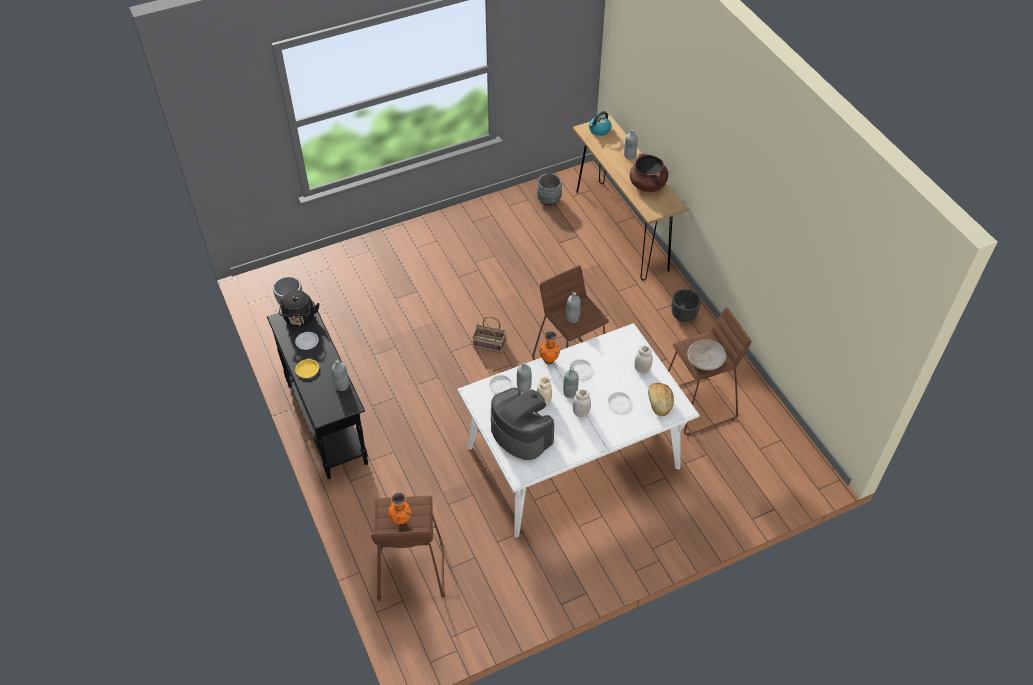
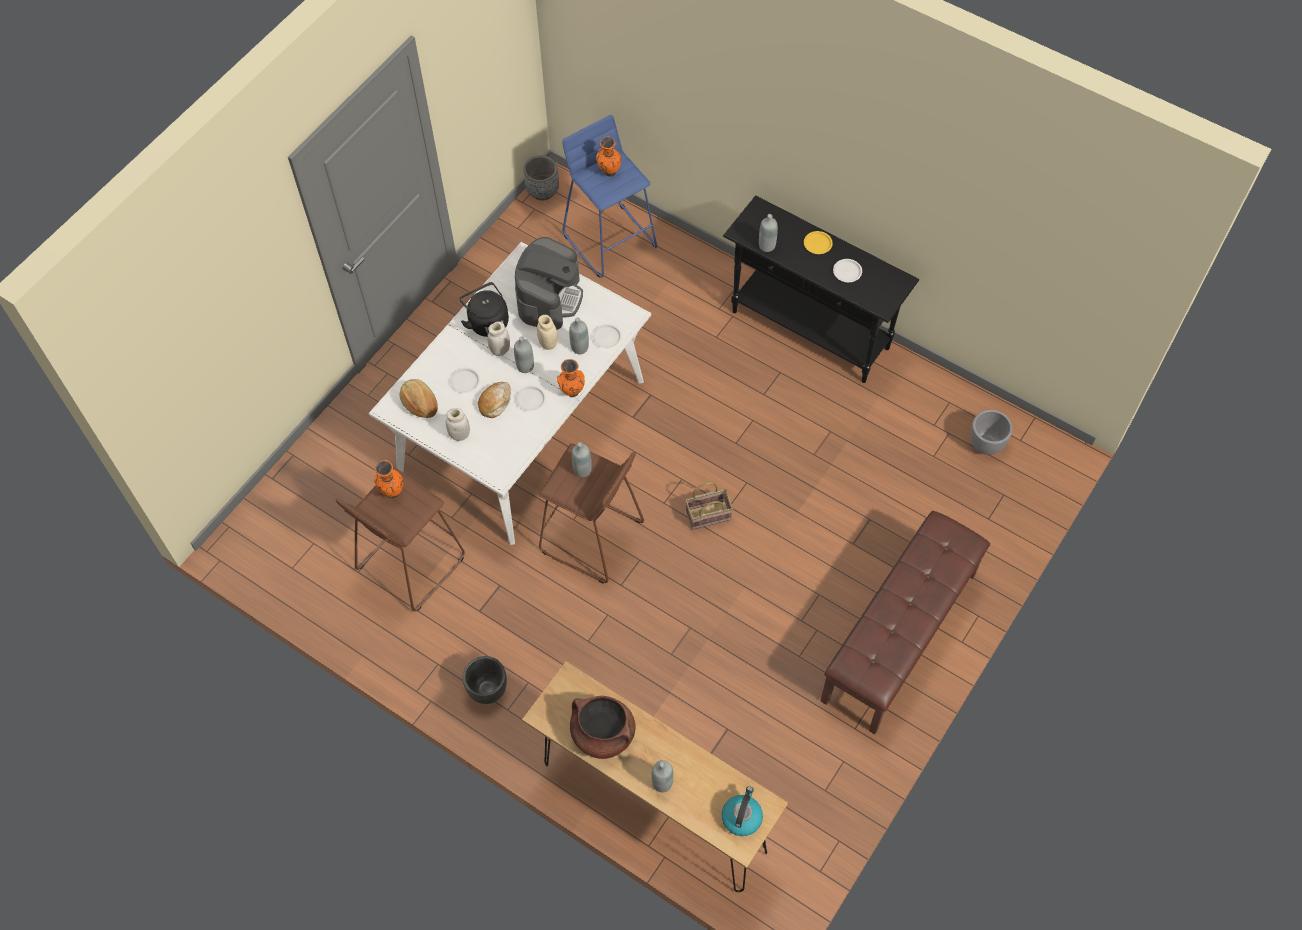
camera: 150 degrees right, 10 degrees up
(299, 319) = (880, 292): black kettle -> black kettle (487, 321)
(410, 571) = (610, 240): brown stool -> blue stool
(433, 239) = (900, 637): none -> brown bench
(521, 433) = (549, 297): coffee machine -> coffee machine turned 90 degrees counterclockwise
(549, 200) = (794, 806): grey planter -> grey planter (542, 191)
(605, 379) = (495, 402): none -> bread
(705, 360) = (392, 493): beige bowl -> orange vase

